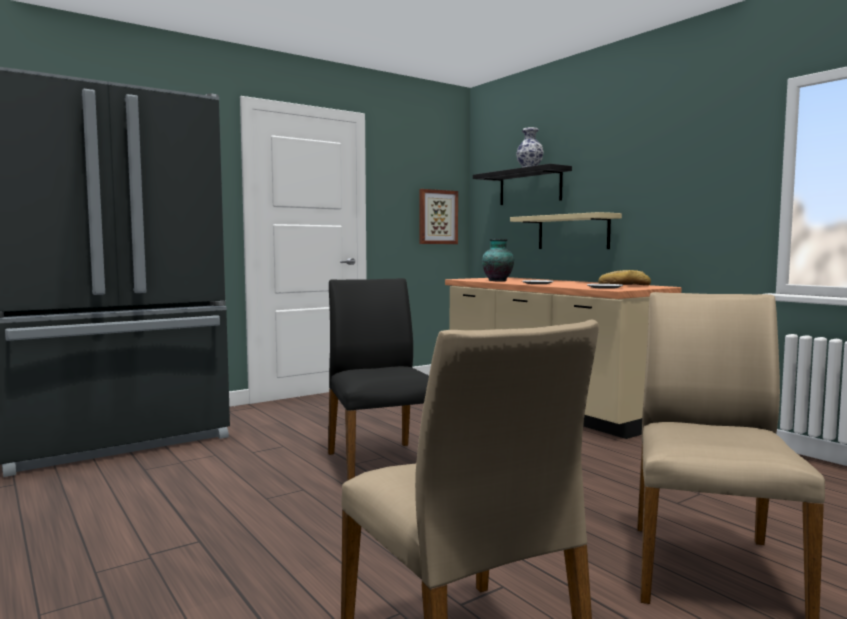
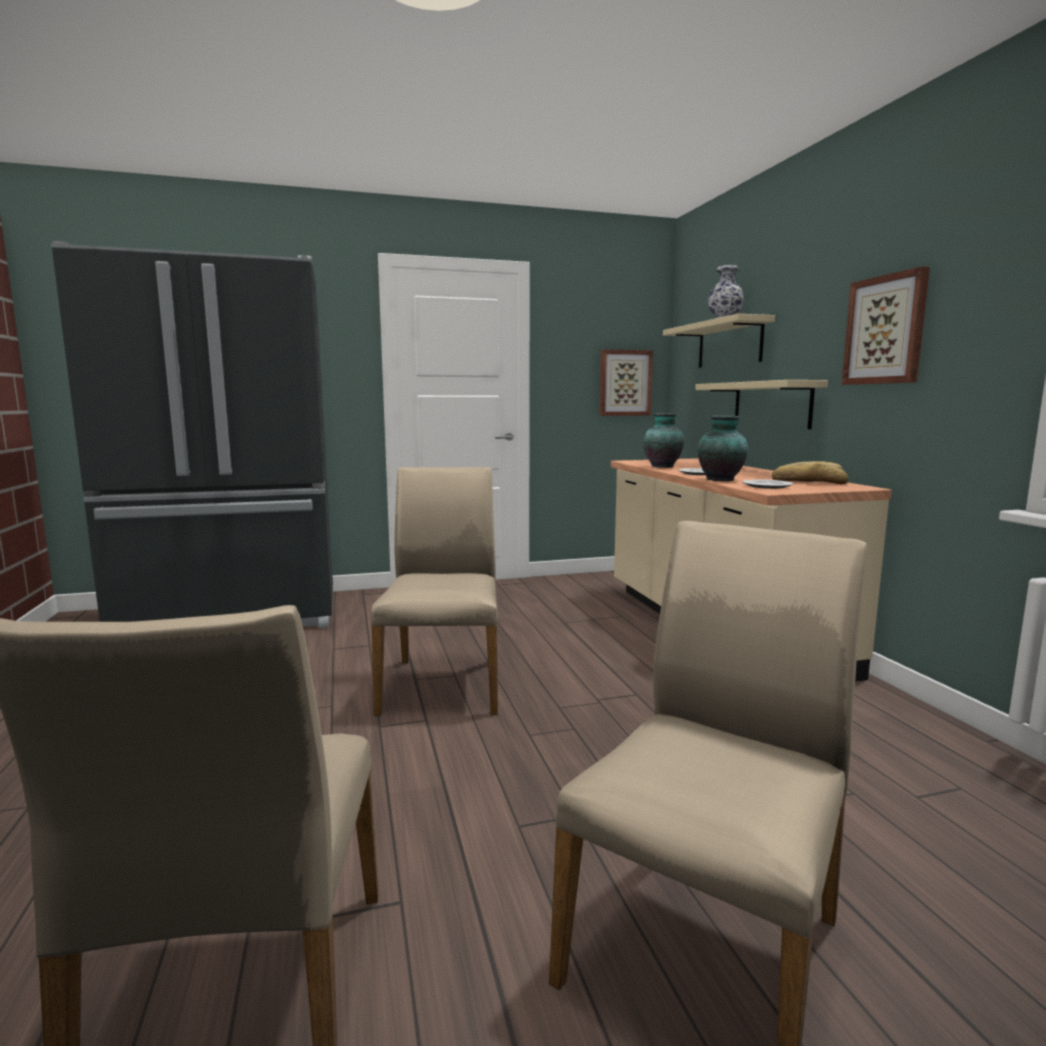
camera: 20 degrees right, 5 degrees up
(382, 464) = (443, 684): black chair -> beige chair
(530, 187) = (729, 344): black shelf -> beige shelf
(564, 285) = (721, 480): none -> vase
(666, 178) = (885, 330): none -> picture

